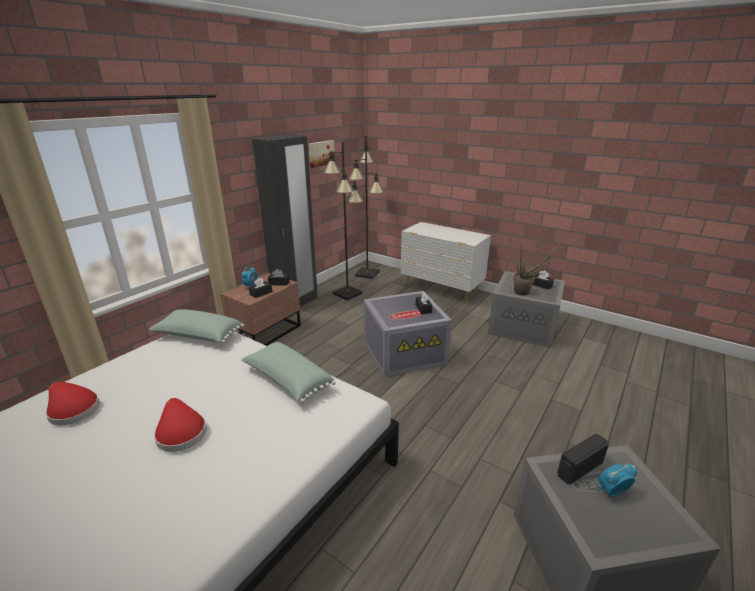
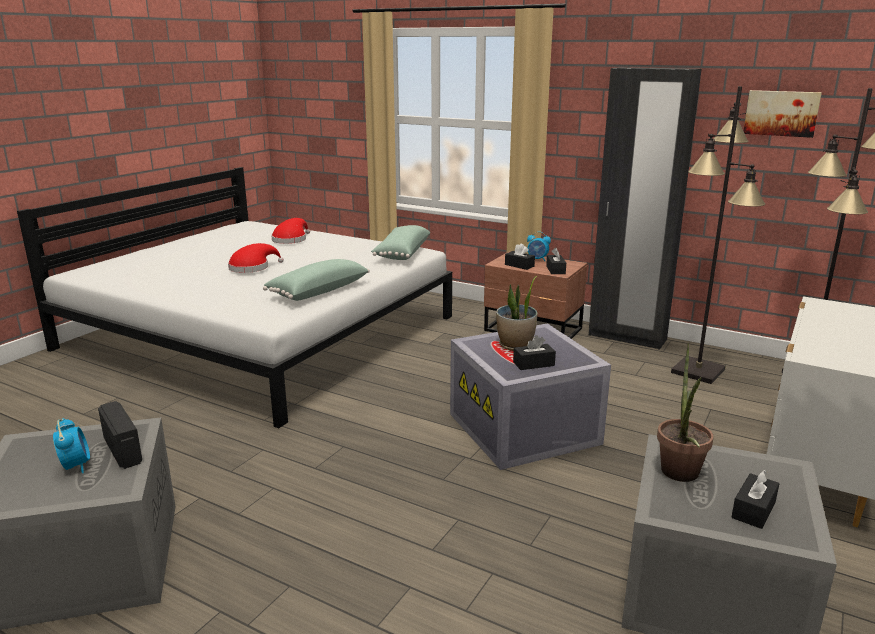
camera: 85 degrees right, 5 degrees down
(397, 311) = (515, 345): none -> potted plant

